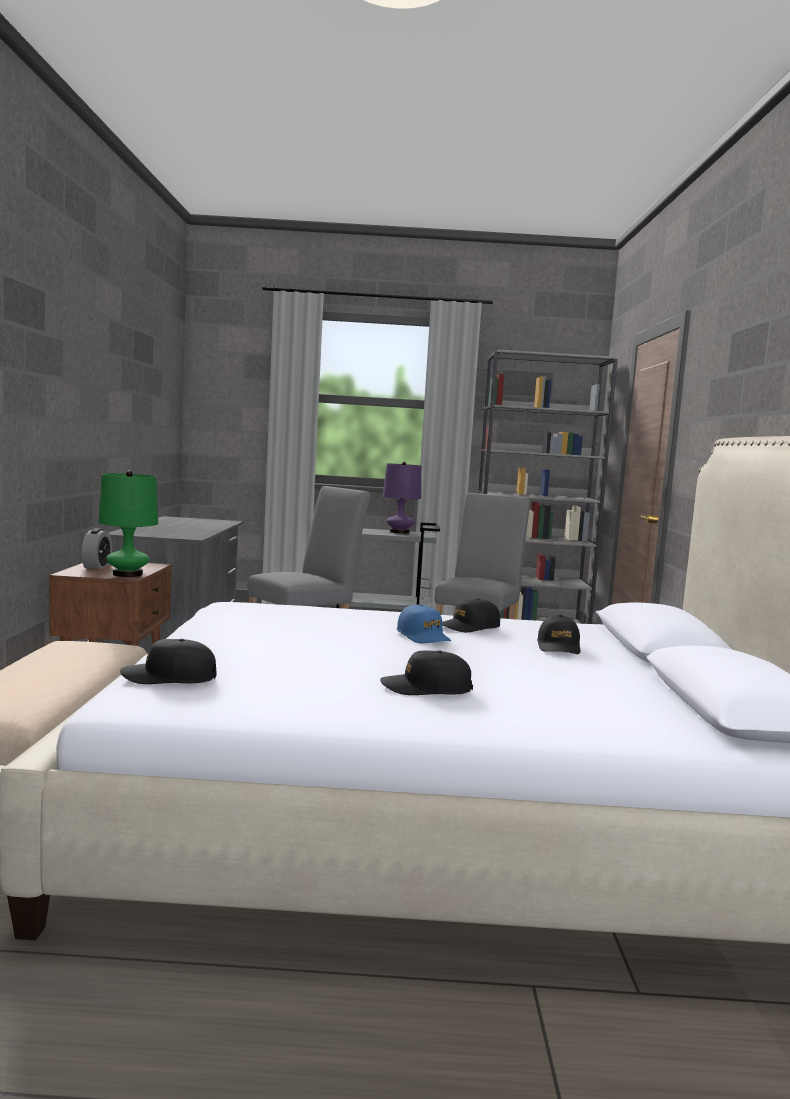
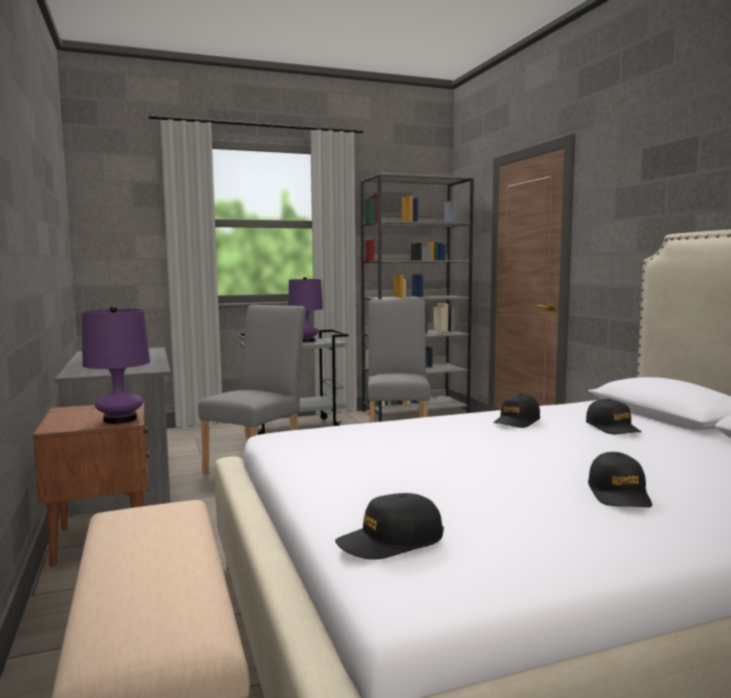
camera: 20 degrees left, 0 degrees up
(97, 566) = (70, 415): alarm clock -> none
(127, 574) = (120, 419): green table lamp -> purple table lamp
(423, 636) = (506, 438): blue cap -> none
(426, 688) = (619, 494): black cap -> black cap turned 60 degrees counterclockwise

